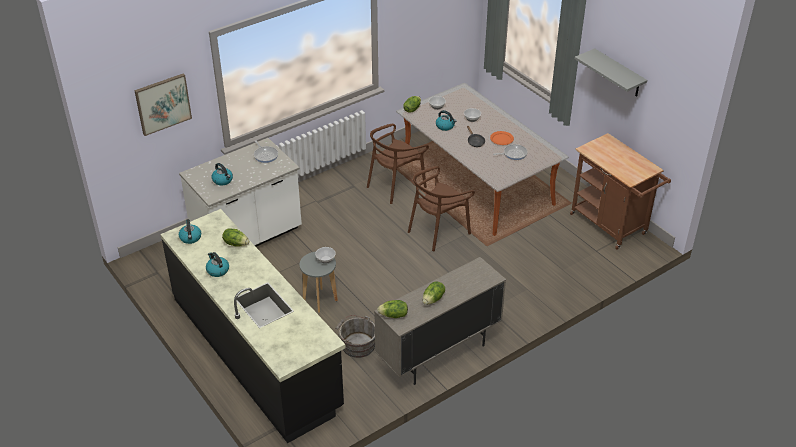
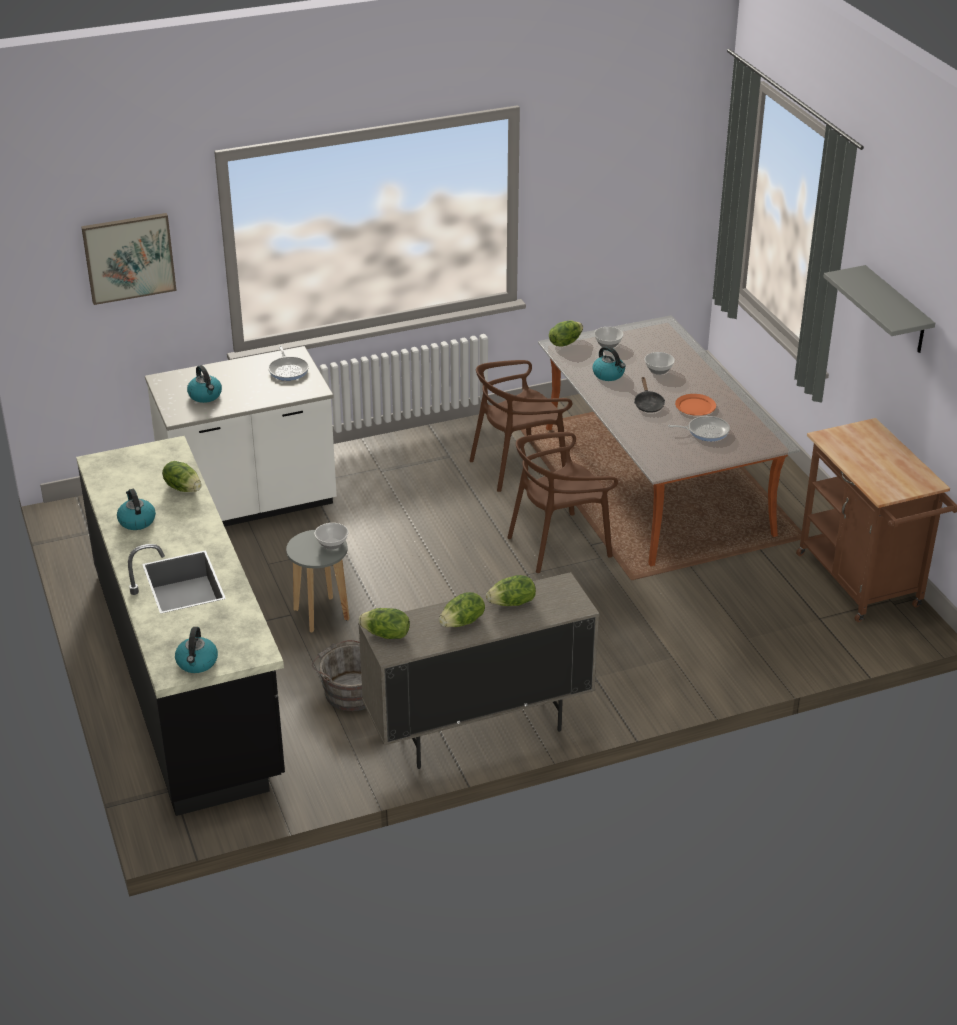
camera: 15 degrees right, 5 degrees down
(190, 238) = (118, 469): kettle -> kettle (197, 663)
(456, 282) = (512, 603): none -> lettuce

